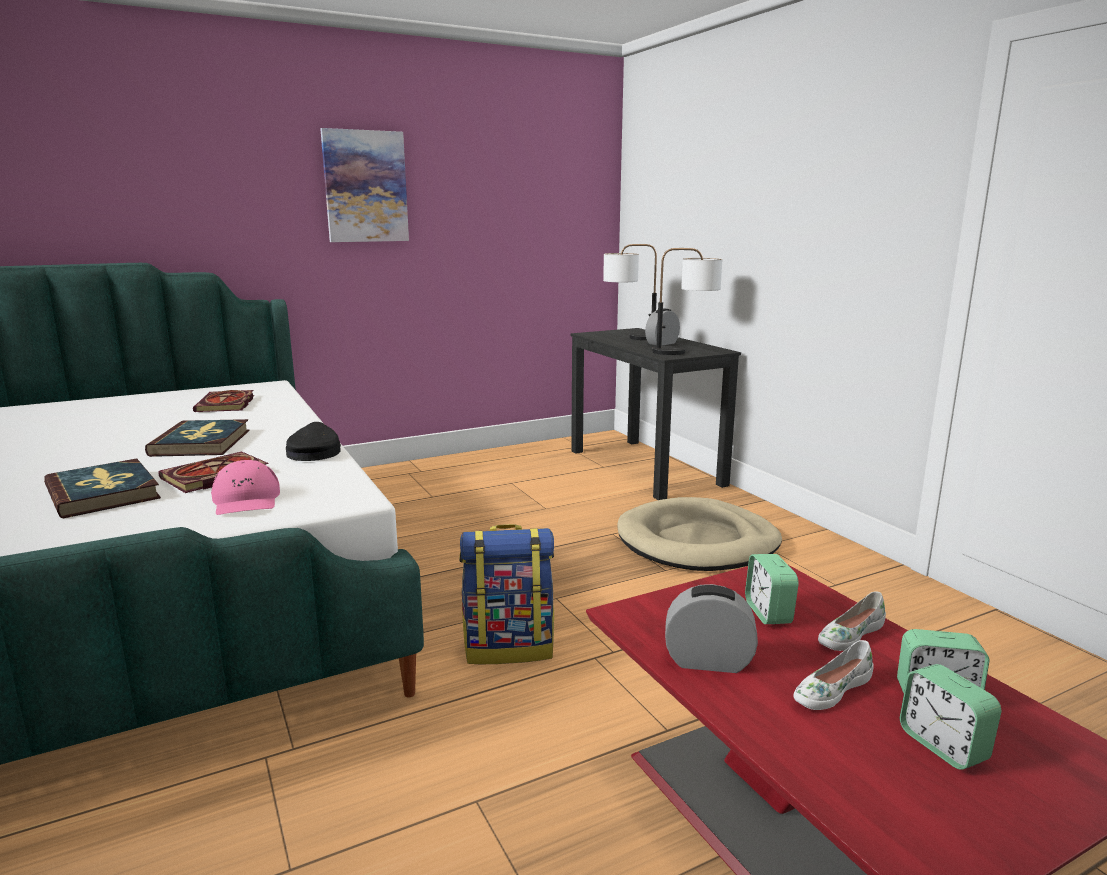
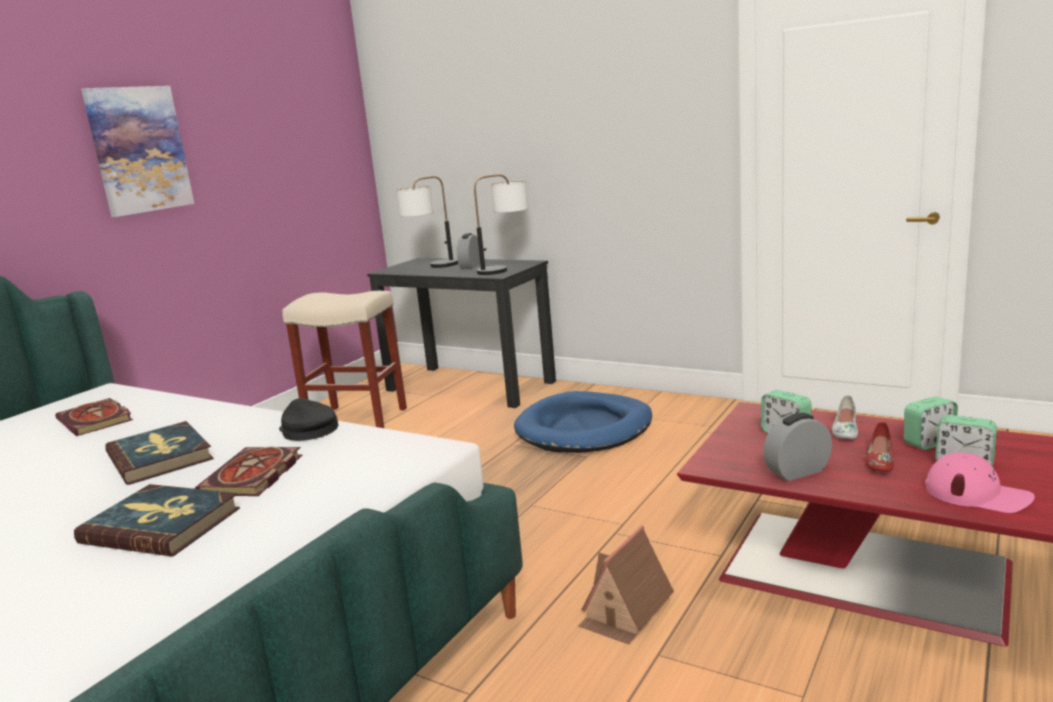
camera: 30 degrees left, 0 degrees up
(246, 500) = (335, 481): pink cap -> pink cap (977, 494)
(504, 740) = (625, 611): none -> toy house
(509, 647) = (543, 552): backpack -> none
(517, 469) = (355, 419): none -> beige stool
(698, 542) = (584, 428): beige dog bed -> blue dog bed
(831, 690) = (879, 460): white shoe -> red shoe

